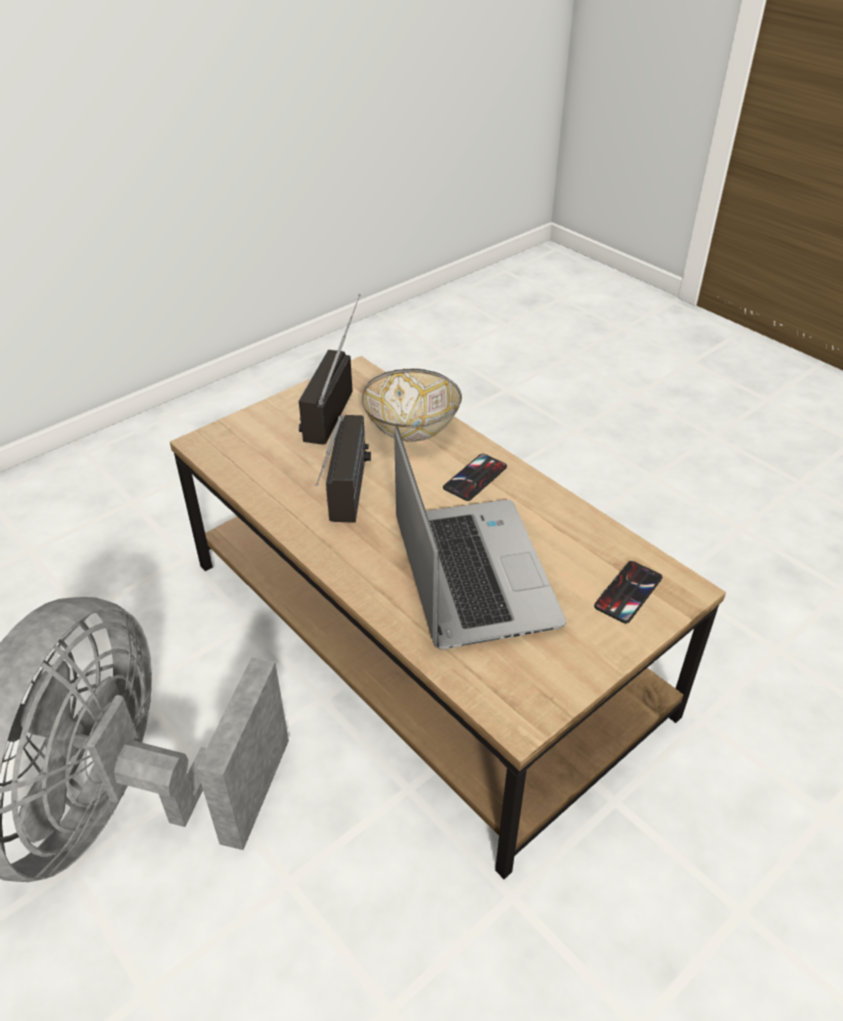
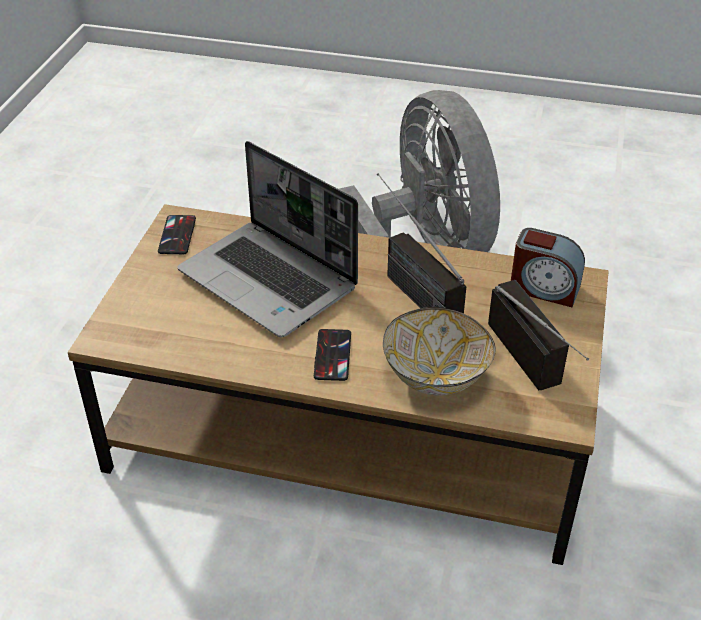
camera: 145 degrees right, 0 degrees up
(242, 450) = (544, 288): none -> alarm clock
(628, 592) = (145, 317): phone -> phone (177, 235)

